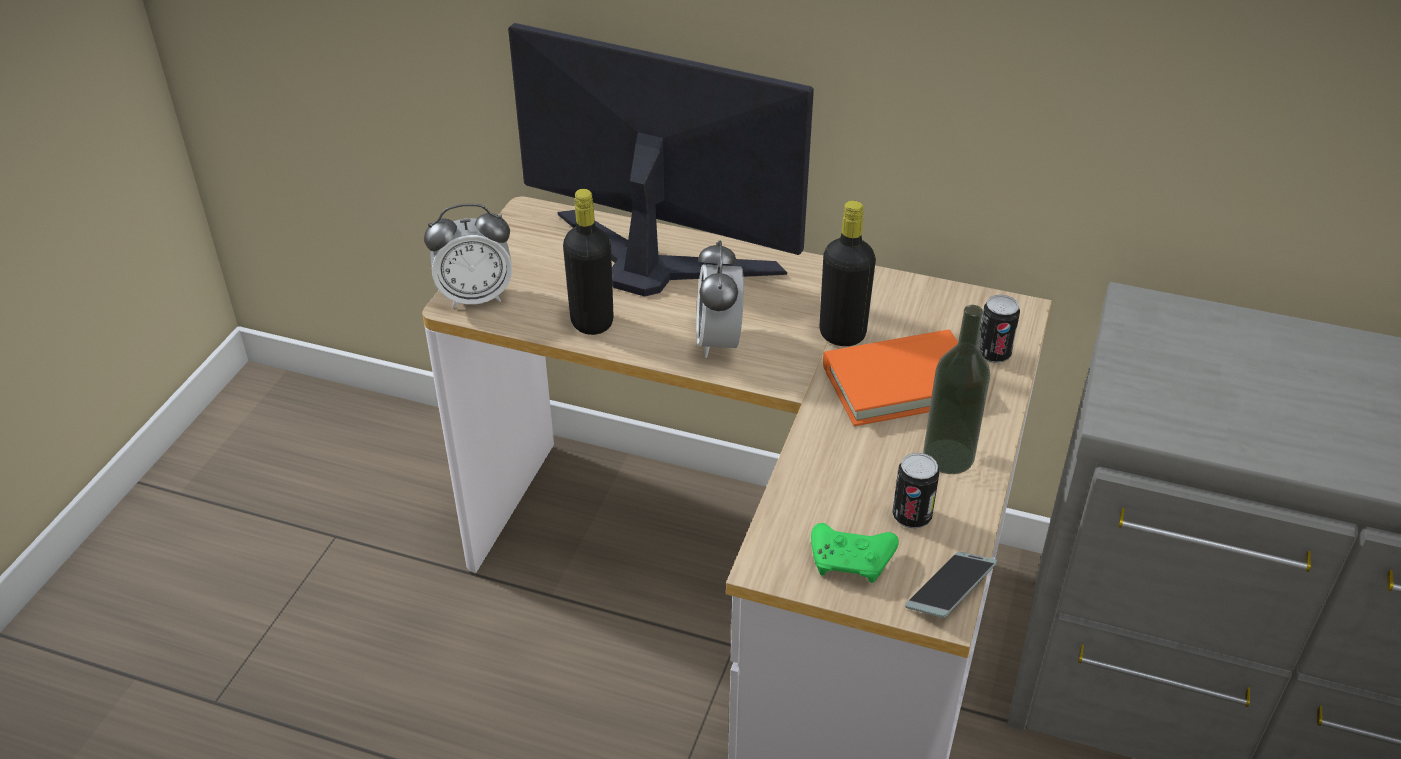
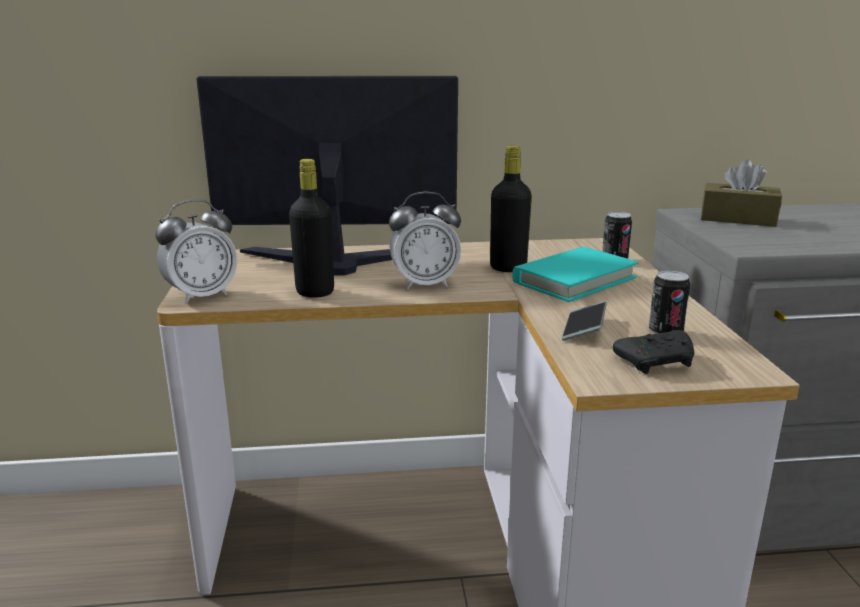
camera: 25 degrees left, 20 degrees down
(719, 342) = (425, 284): alarm clock -> alarm clock turned 75 degrees counterclockwise
(852, 561) = (657, 362): green game controller -> black game controller
(901, 383) = (574, 280): orange book -> turquoise book
(948, 456) = (649, 302): bottle -> none
(950, 591) = (744, 360): phone -> phone (584, 328)
(1194, 341) = (737, 219): none -> brown tissue box

